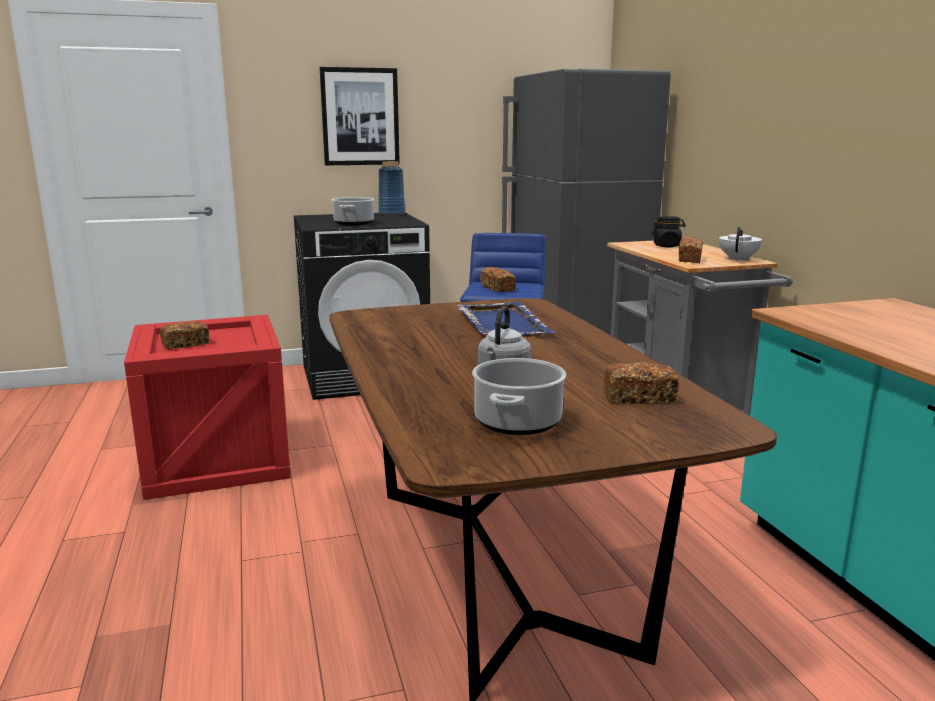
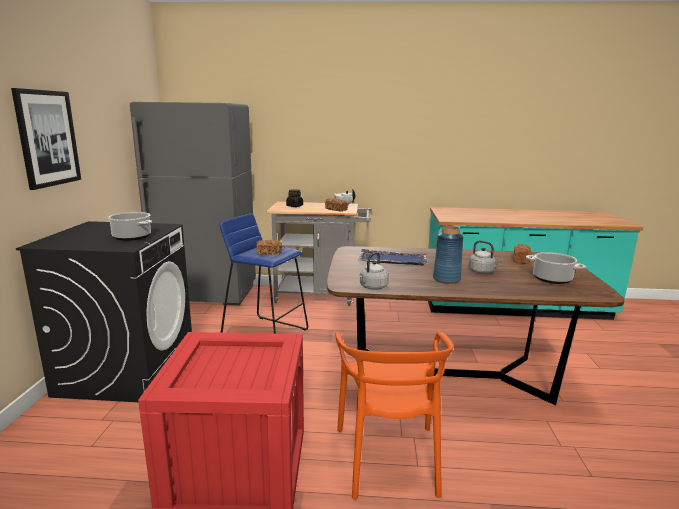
camera: 70 degrees left, 0 degrees up
(185, 344) = (232, 377): bread -> none
(251, 538) = (389, 458): none -> orange chair
(357, 325) = (372, 287): none -> grey kettle
(391, 214) = (97, 224): blue vase -> blue vase (446, 279)

